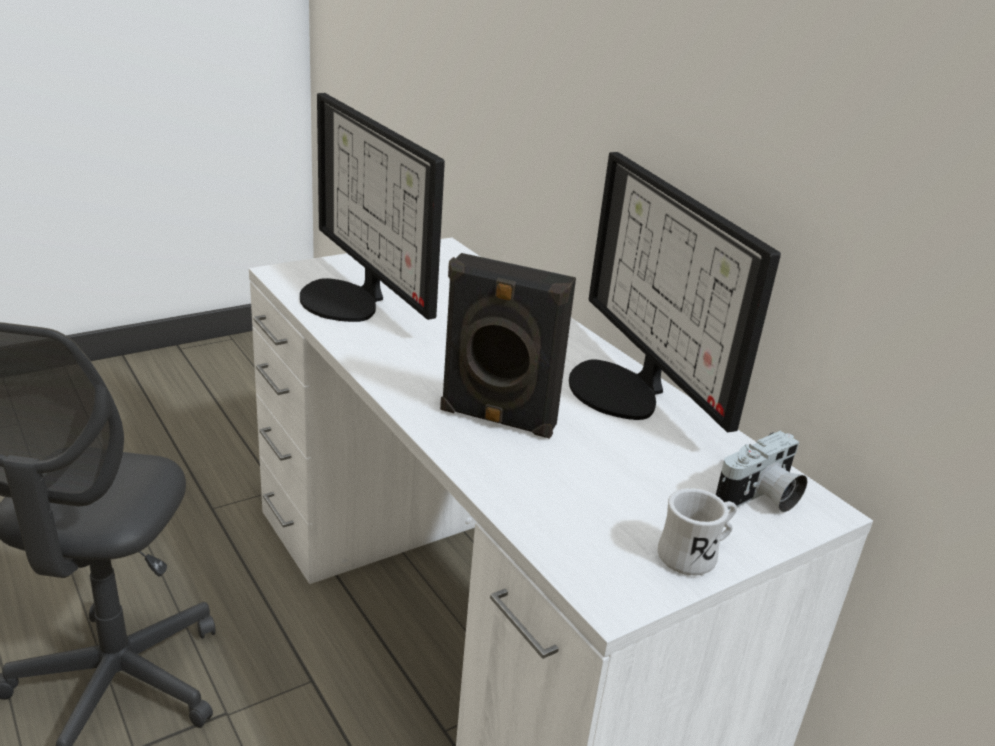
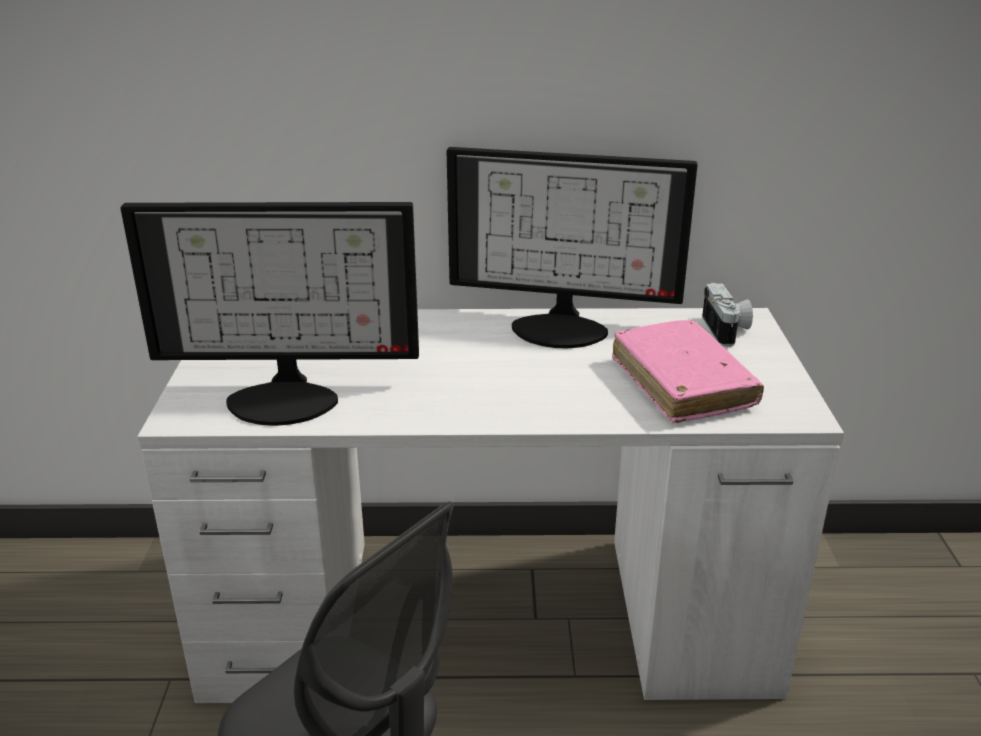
camera: 55 degrees left, 0 degrees up
(497, 419) = (564, 389): black speaker -> none
(590, 489) = (682, 383): none -> pink book
(694, 555) = (774, 373): white mug -> none

